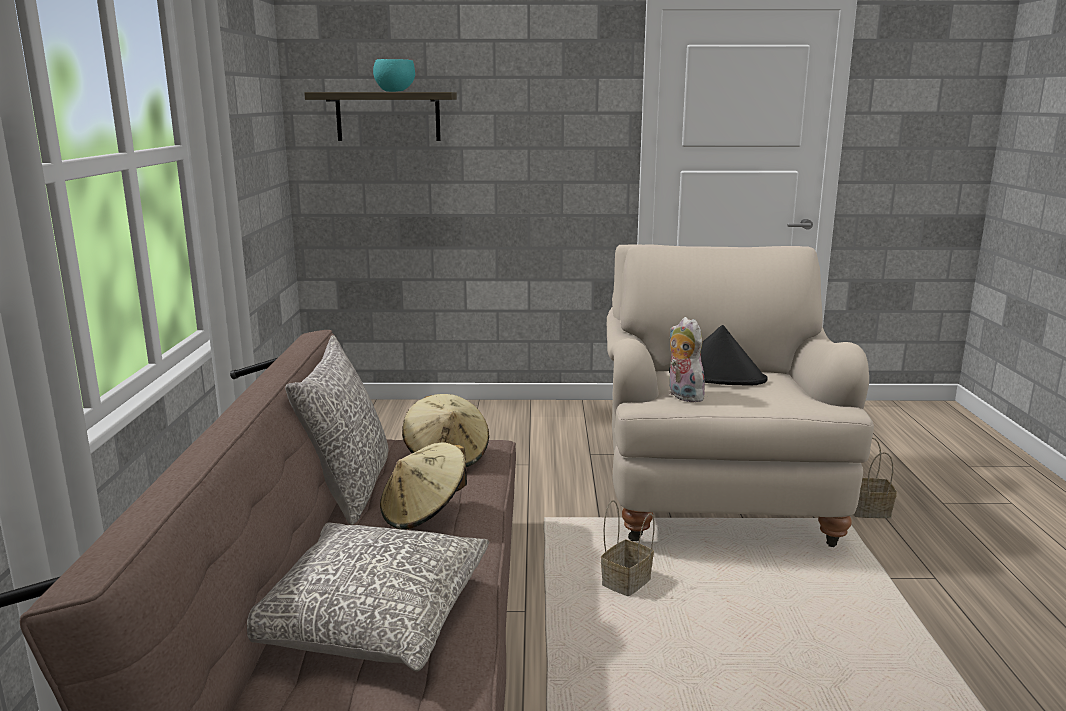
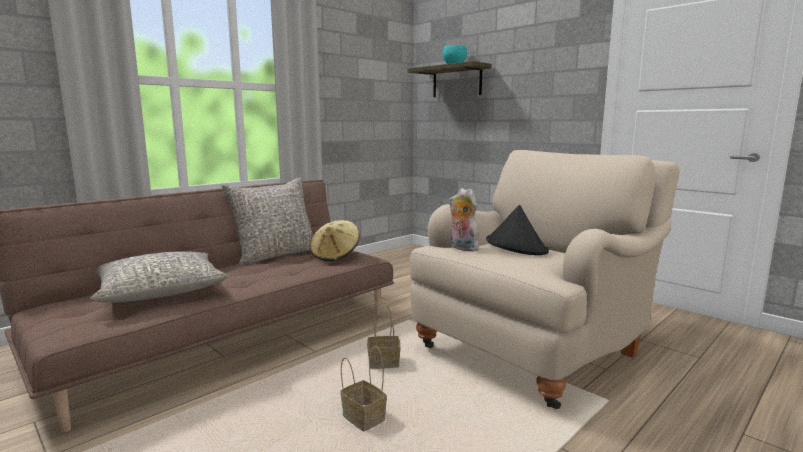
camera: 45 degrees right, 5 degrees down
(424, 513) = (268, 269): beige hat -> none
(682, 396) = (462, 248): plush toy -> plush toy turned 60 degrees counterclockwise
(867, 511) = (642, 405): basket -> basket (362, 418)

